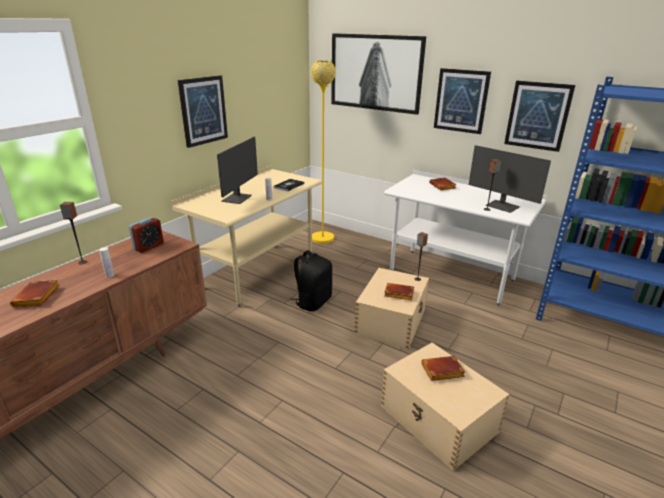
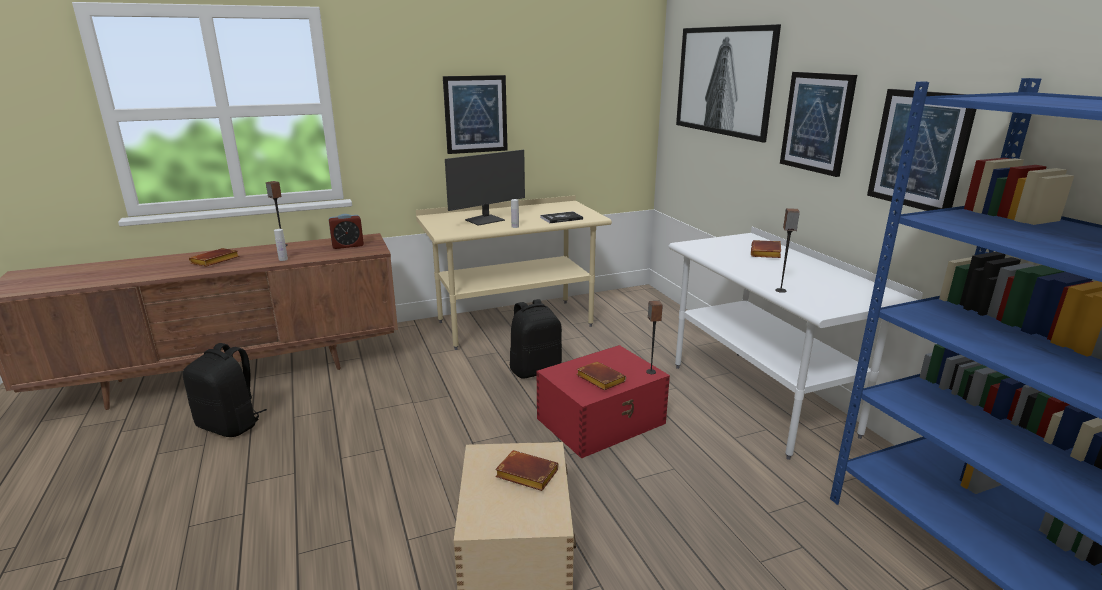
camera: 35 degrees right, 5 degrees down
(126, 443) = (230, 425): none -> black backpack
(322, 238) = (635, 308): yellow floor lamp -> none
(391, 321) = (602, 421): beige storage box -> red storage box
(502, 206) = (815, 292): monitor -> none

